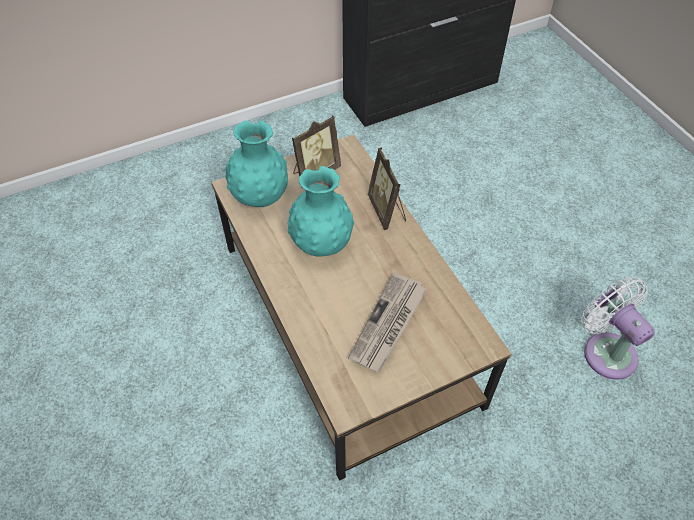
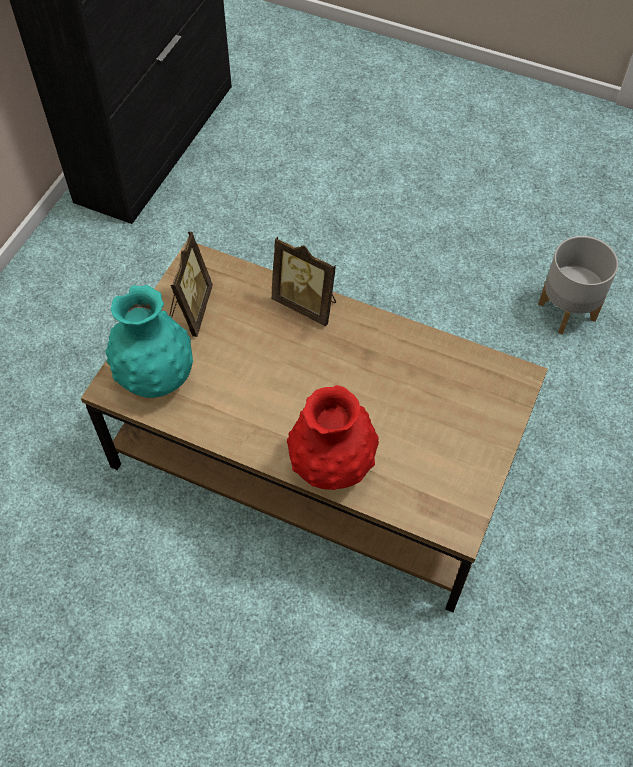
camera: 40 degrees left, 5 degrees up
(307, 312) = (331, 465): none -> red vase
(321, 243) = (275, 383): turquoise vase -> none
(388, 324) = (419, 420): newspaper -> none
(606, 350) = (567, 312): white fan -> grey planter

